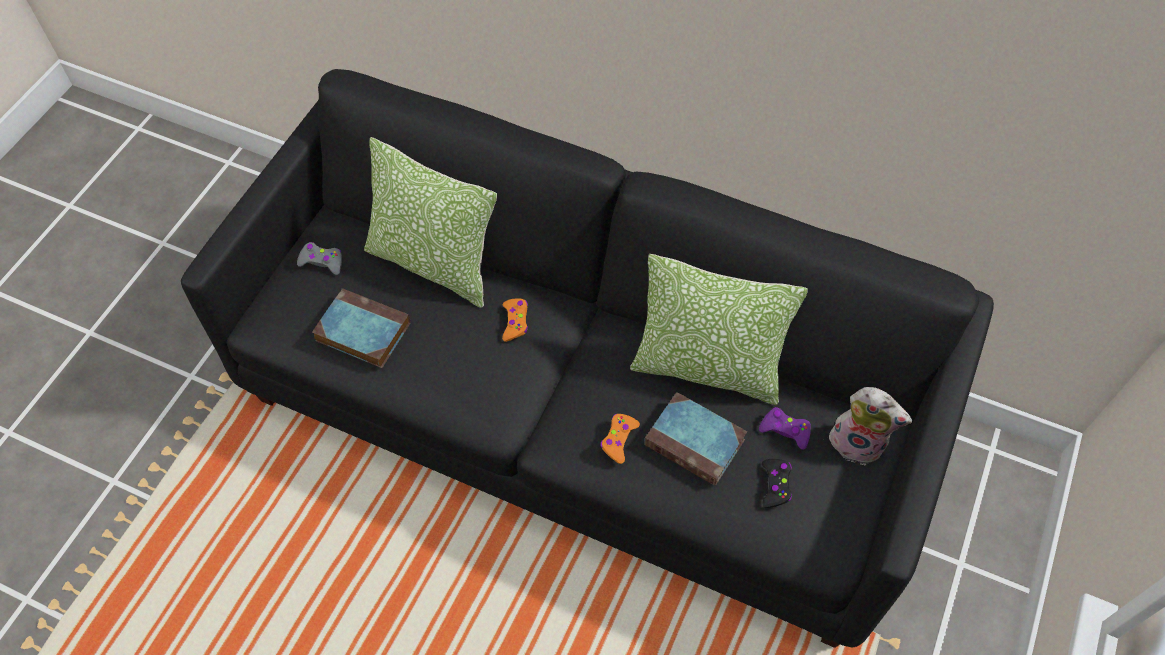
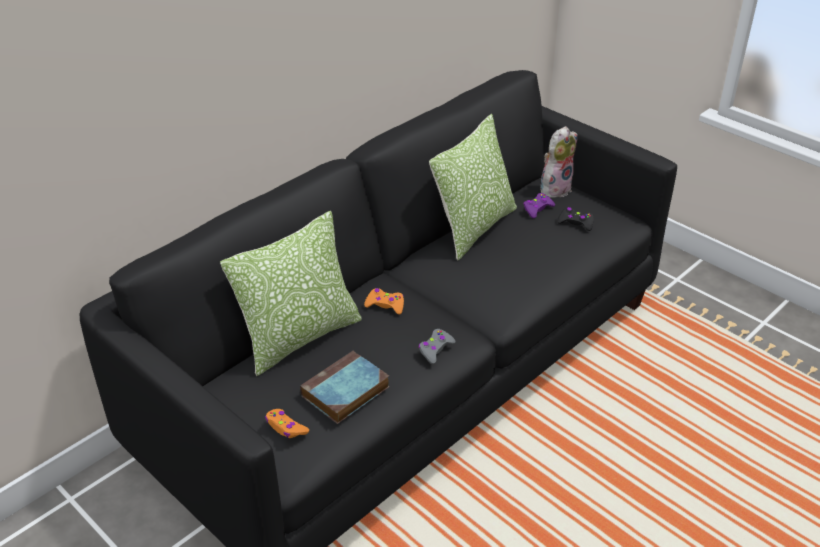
camera: 70 degrees left, 20 degrees down
(322, 262) = (251, 404): grey game controller -> grey game controller (435, 349)
(618, 440) = (514, 278): orange game controller -> orange game controller (286, 428)
(696, 442) = (531, 245): book -> none

